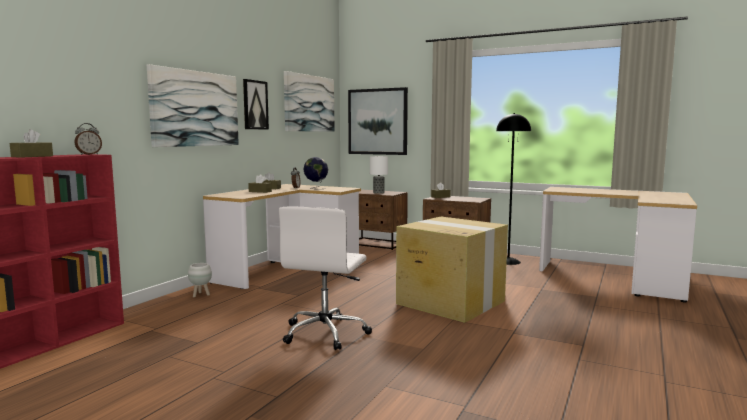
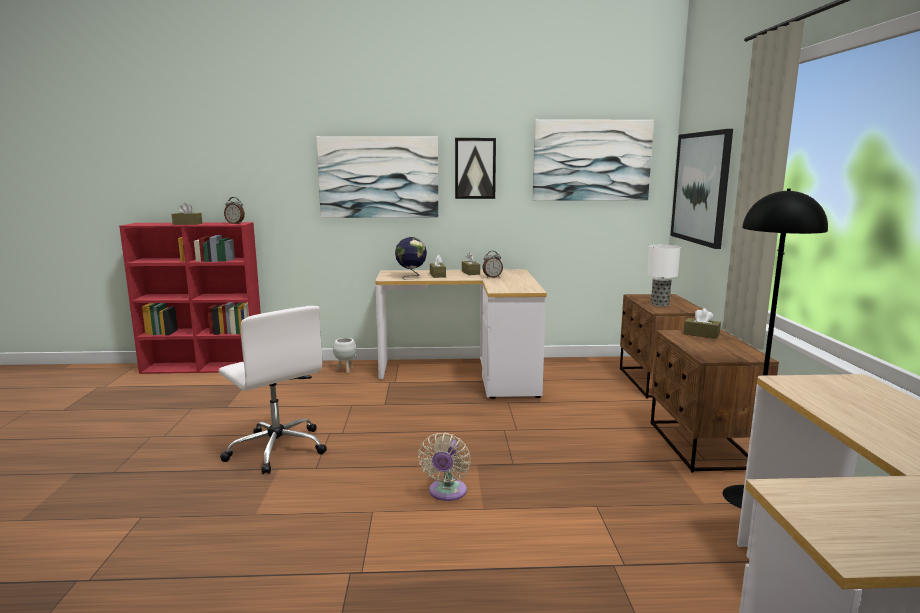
camera: 60 degrees right, 5 degrees up
(316, 188) = (504, 282): globe -> globe (411, 277)
(326, 333) = (277, 449): white office chair -> white office chair turned 120 degrees counterclockwise
(449, 302) = (446, 493): cardboard box -> beige fan

